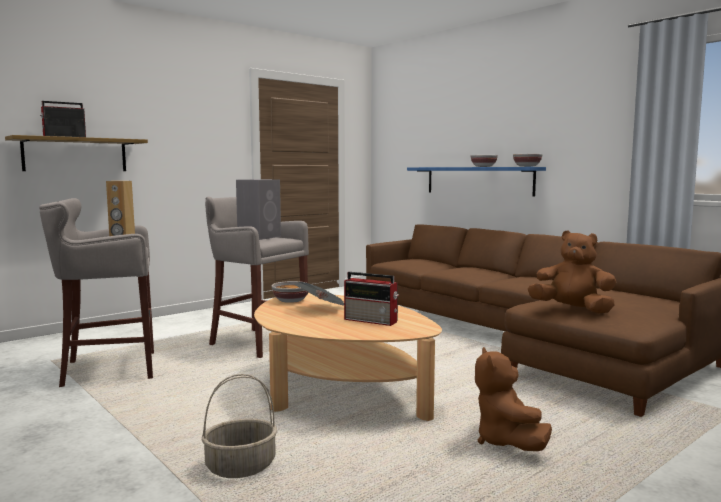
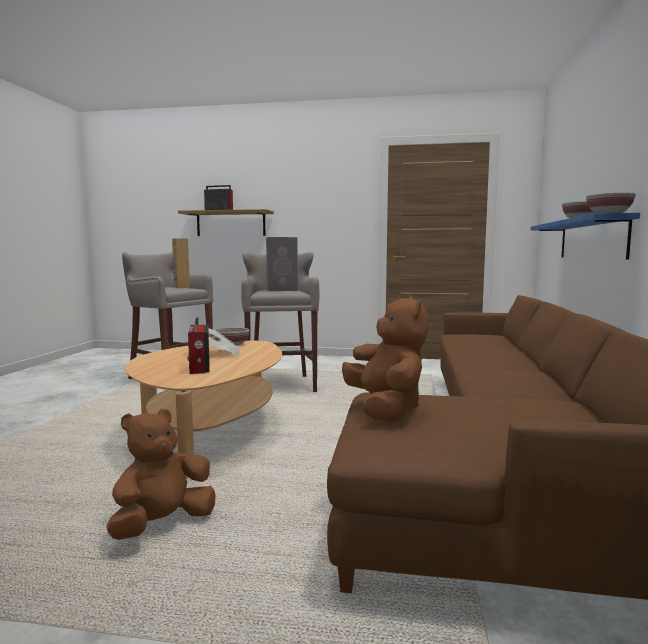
camera: 50 degrees right, 0 degrees up
(241, 466) = (37, 449): basket -> none

